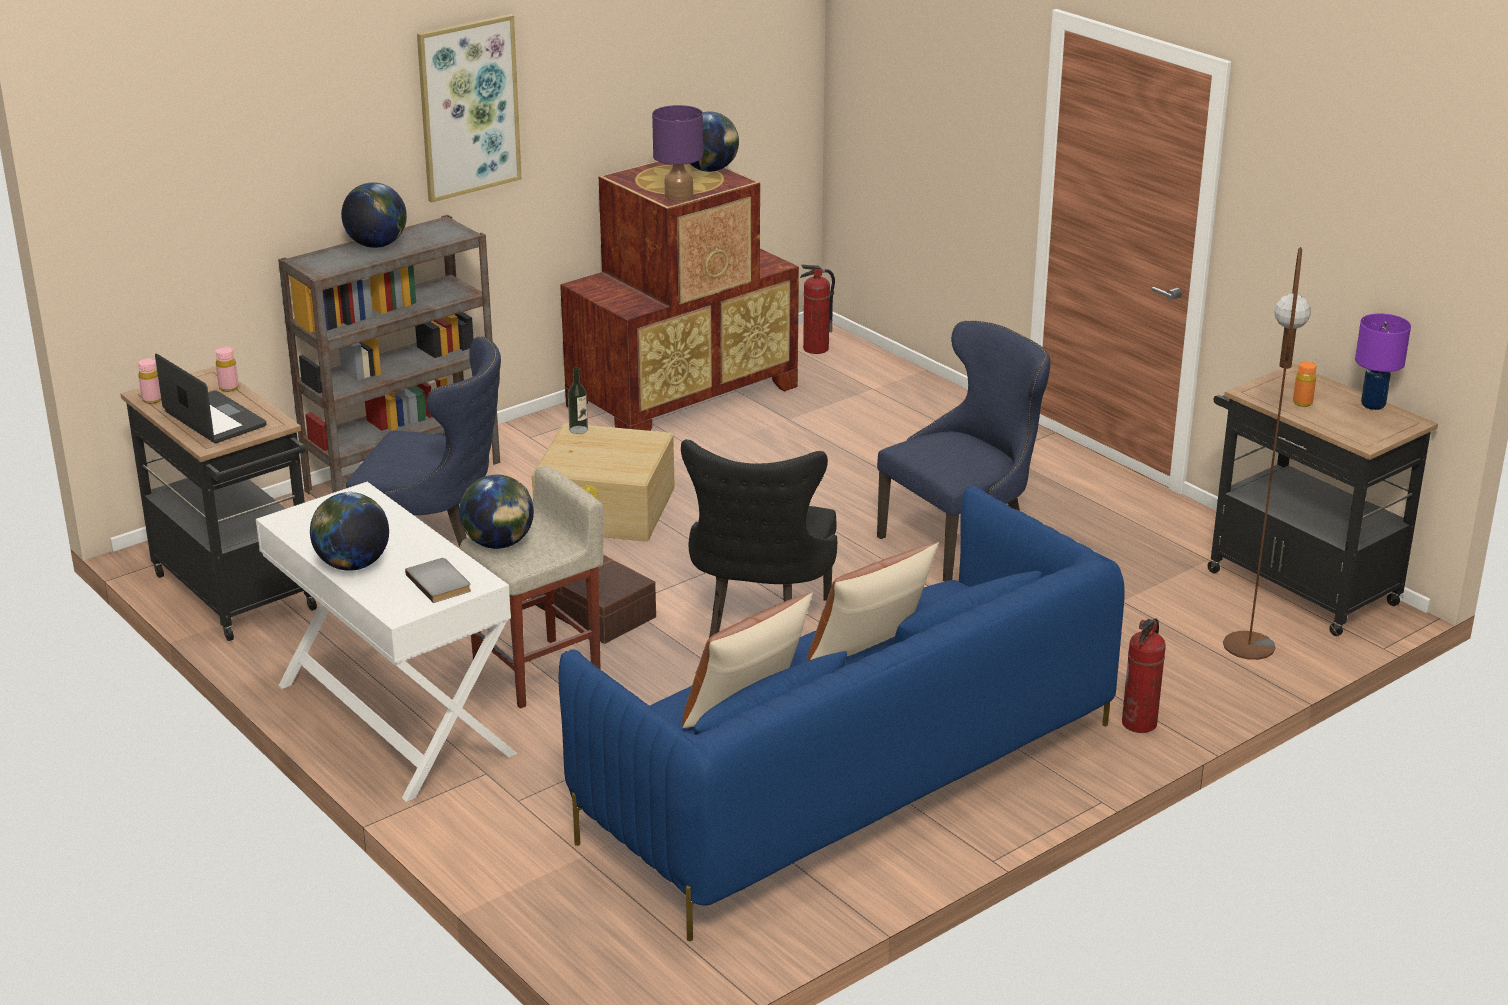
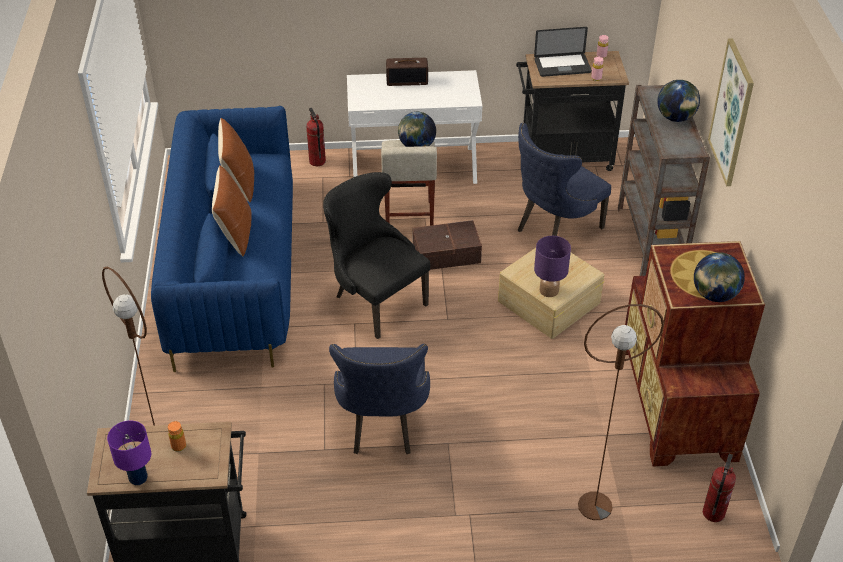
camera: 125 degrees right, 15 degrees up
(353, 565) = (407, 80): globe -> radio
(441, 582) = (368, 96): grey book -> none
(578, 429) = (588, 274): bottle -> none
(679, 196) = (669, 258): purple table lamp -> purple table lamp (548, 290)
(892, 399) = (594, 506): none -> brown floor lamp
(1140, 724) = (161, 384): fire extinguisher -> fire extinguisher (317, 161)

